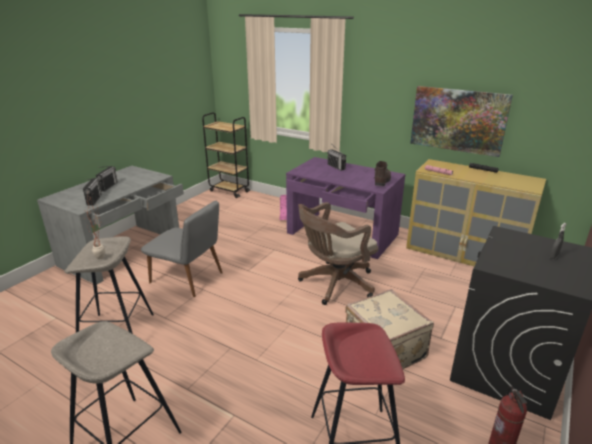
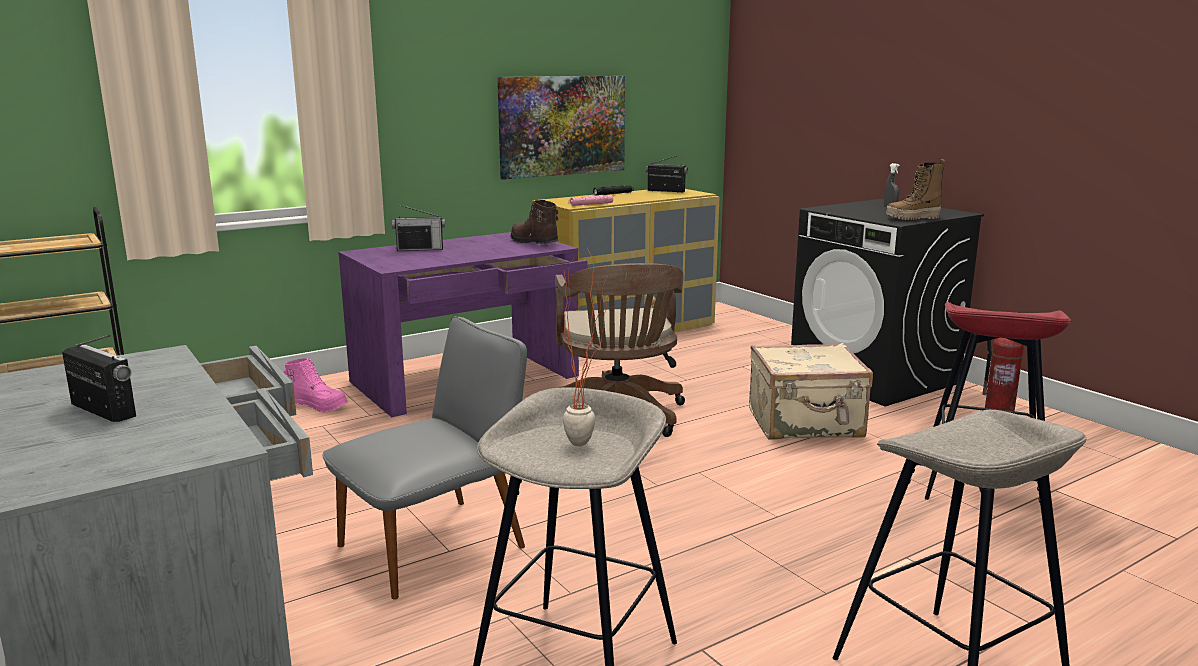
camera: 65 degrees left, 10 degrees down
(94, 200) = (183, 430): radio -> radio (666, 191)
(514, 270) = (912, 218): none -> boot

